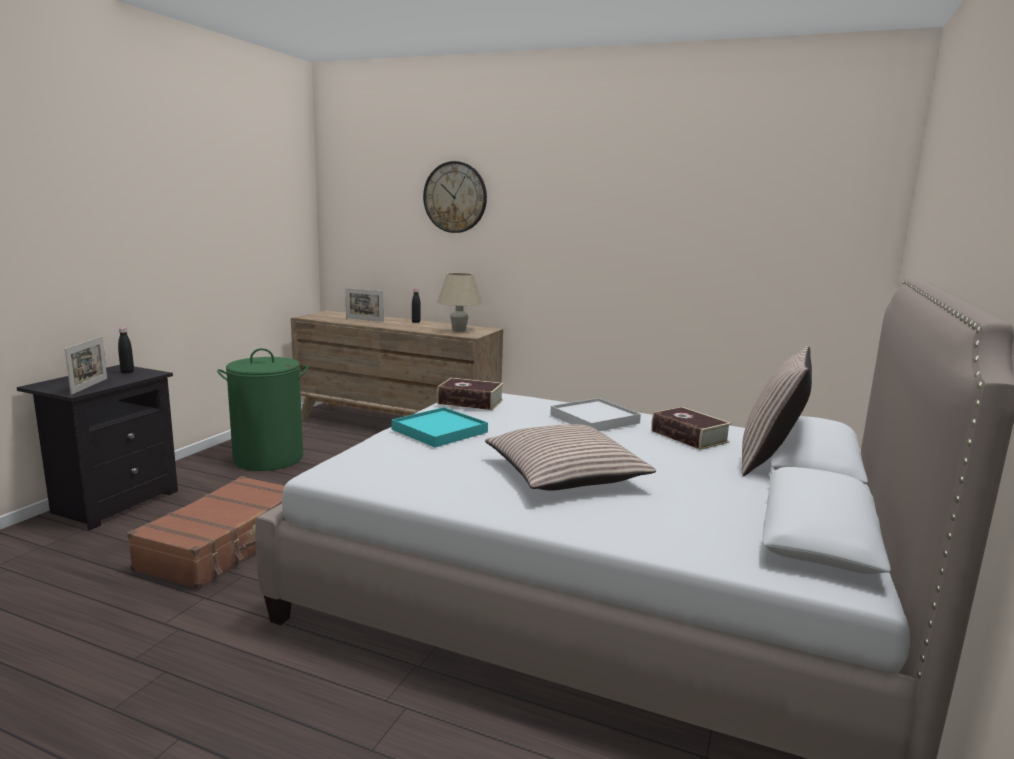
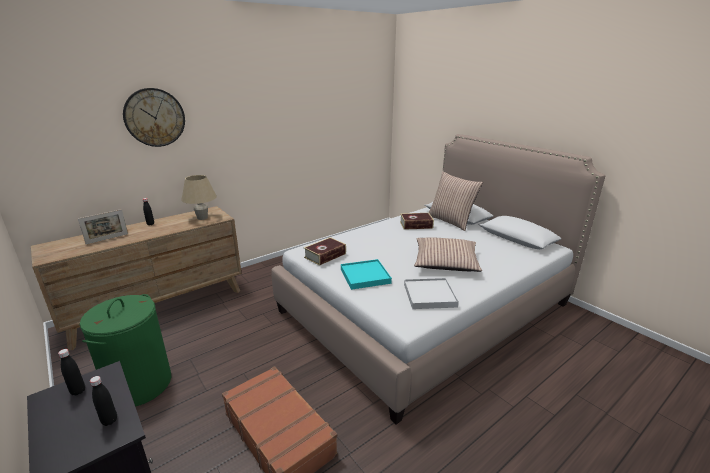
camera: 60 degrees left, 10 degrees up
(89, 386) = (109, 420): picture frame -> black bottle
(594, 419) = (380, 235): white tray -> white tray (429, 295)

